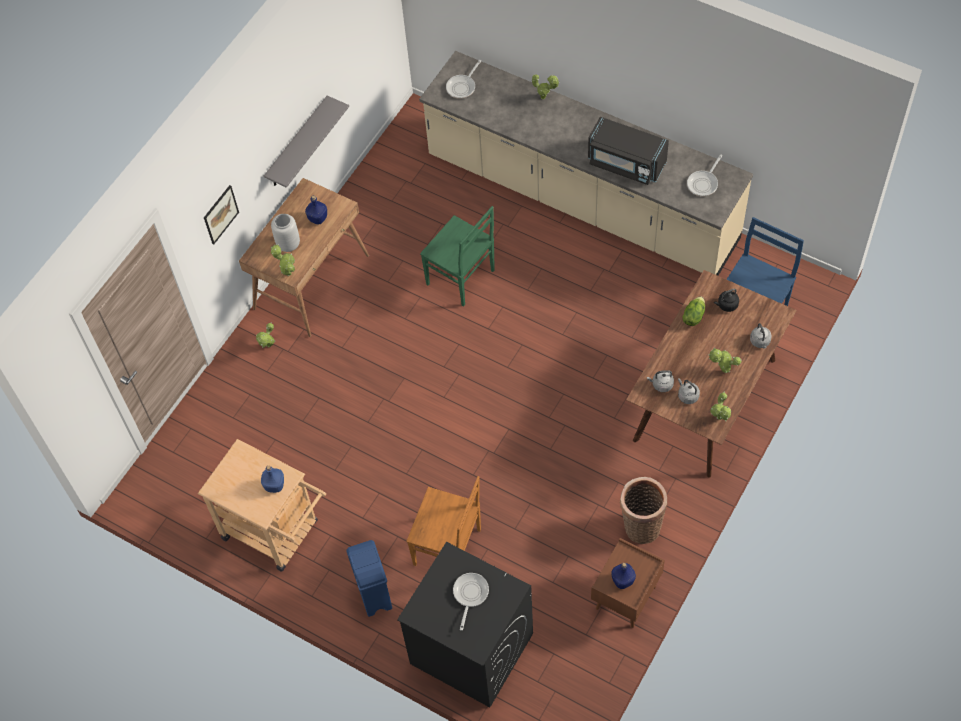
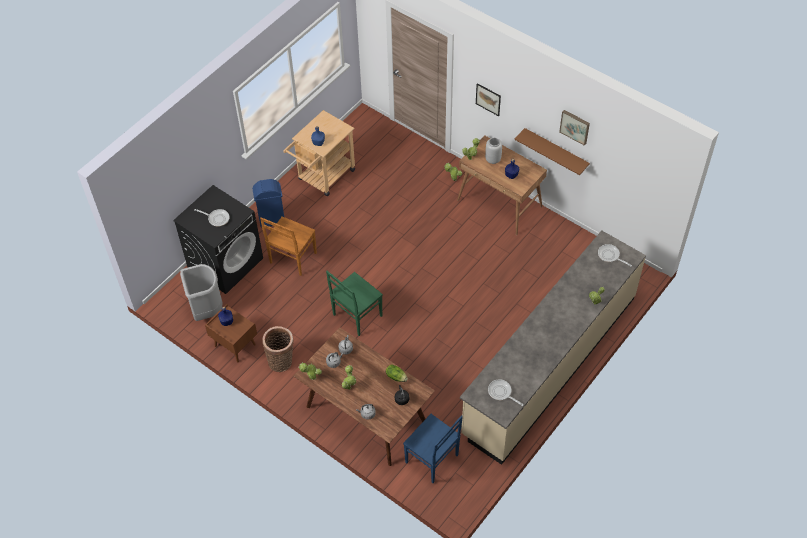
camera: 95 degrees right, 5 degrees down
(297, 144) = (556, 151): grey shelf -> brown shelf
(301, 79) = (575, 126): none -> picture
(462, 278) = (490, 285): green chair -> green chair (356, 316)
(568, 655) = (206, 310): none -> grey trash can
(626, 163) = (526, 346): black microwave -> none

